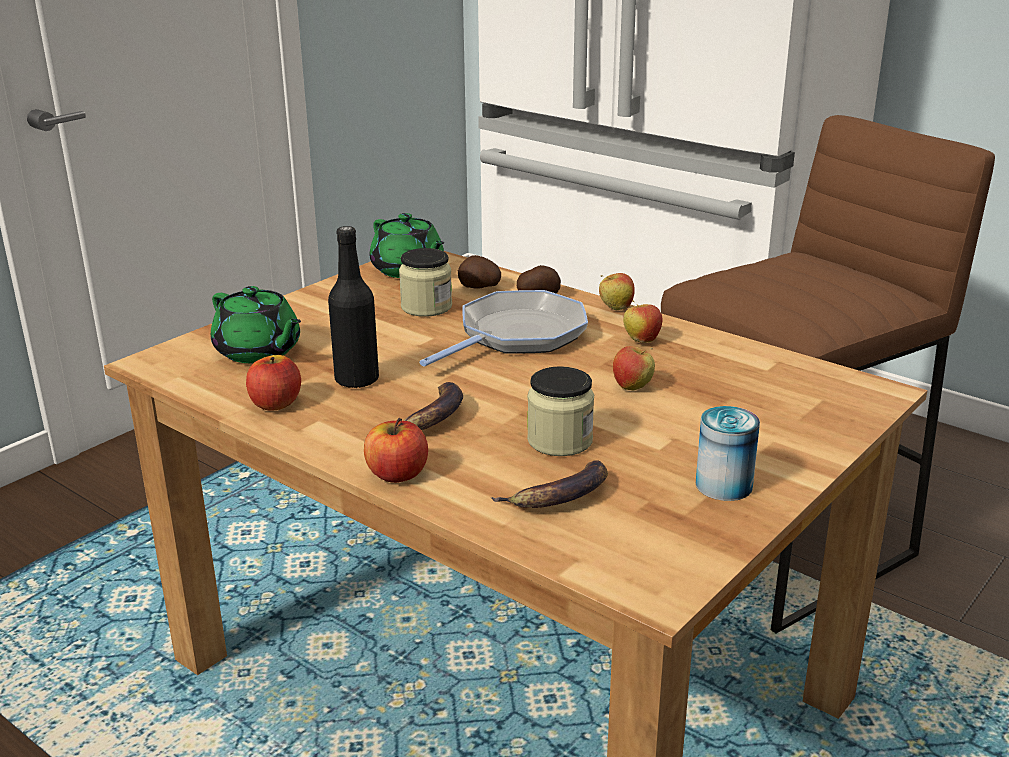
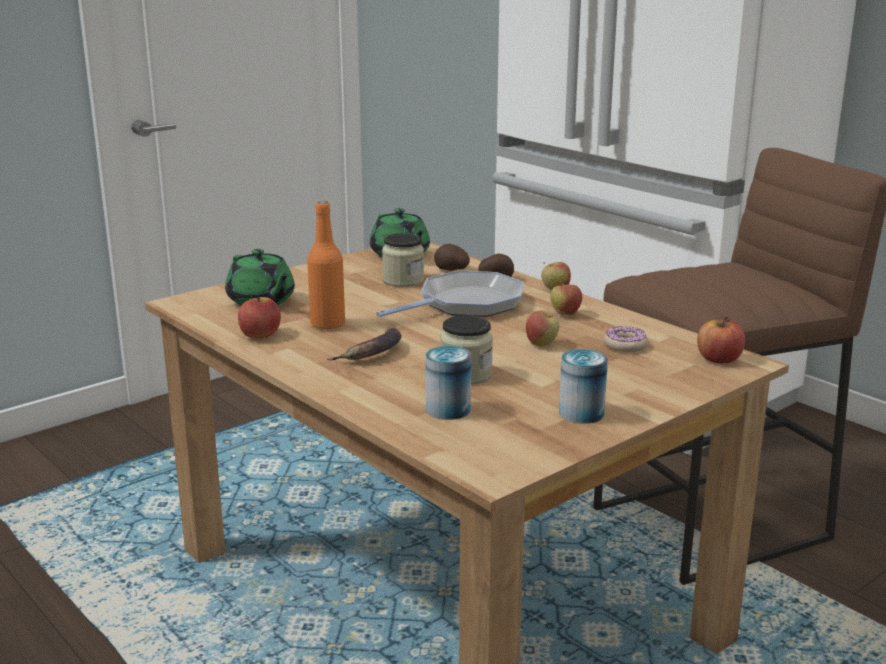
camera: 10 degrees right, 5 degrees down
(357, 380) = (327, 324): black bottle -> orange bottle
(397, 474) = (331, 386): apple -> apple (719, 359)
(559, 496) = (448, 409): banana -> can
(731, 380) = (625, 345): none -> donut

